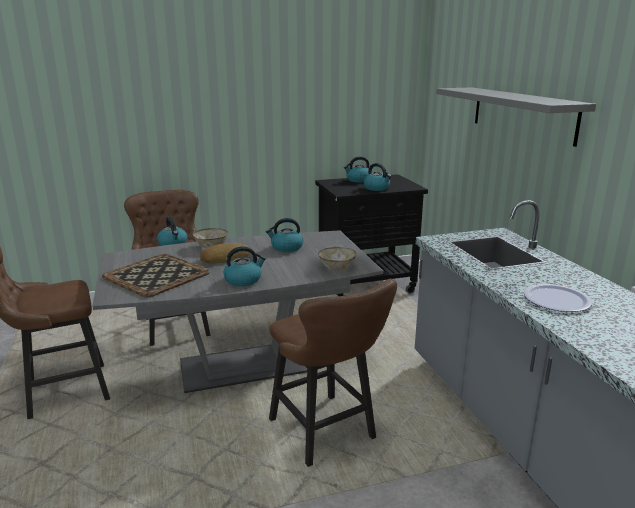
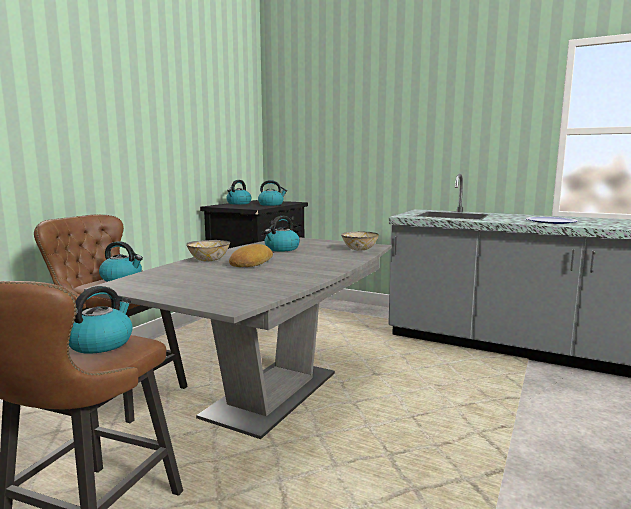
camera: 45 degrees left, 10 degrees down
(158, 275) = (224, 283): tray -> none
(243, 280) = (318, 268): kettle -> kettle (101, 343)
(328, 436) = (434, 403): brown stool -> none
(522, 114) = (402, 123): grey shelf -> none

